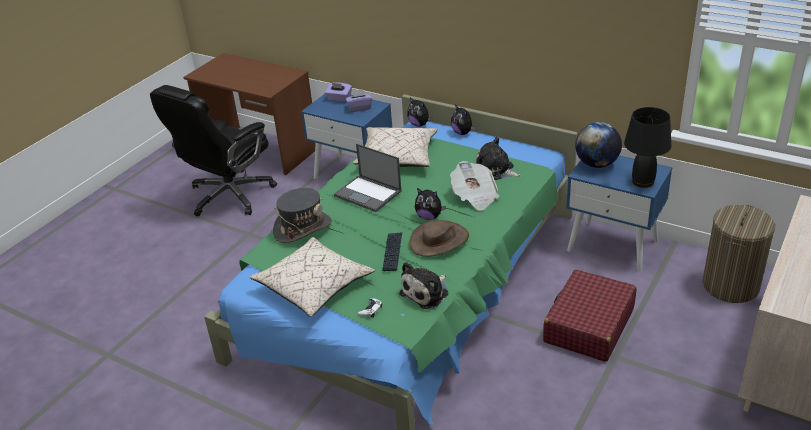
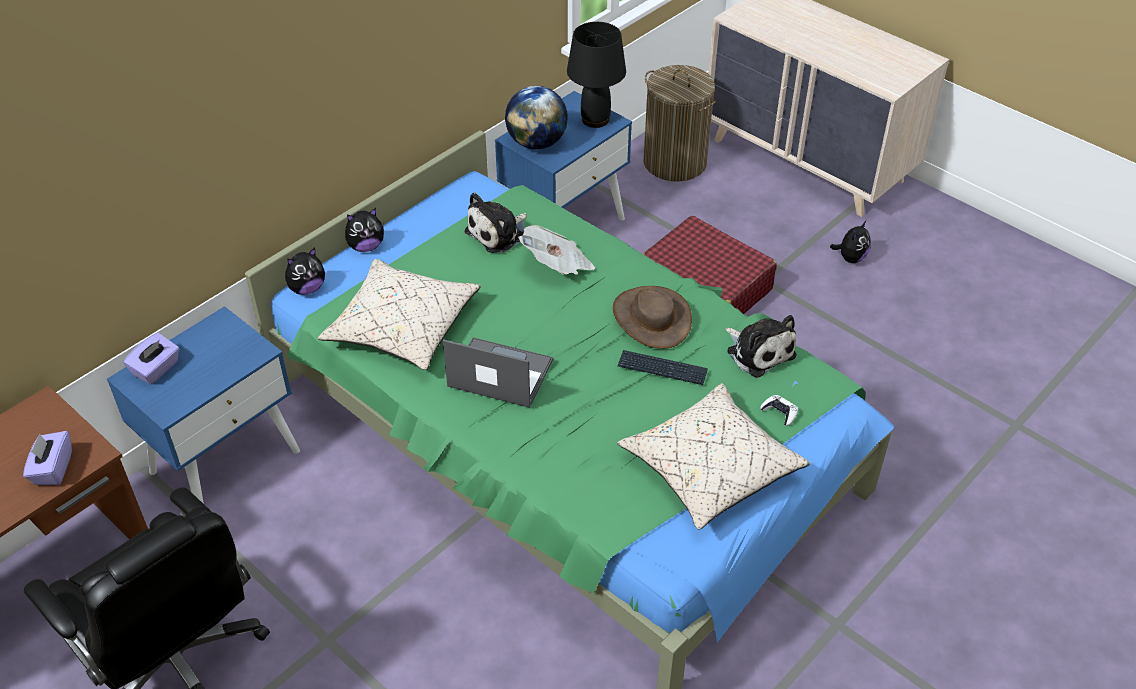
camera: 80 degrees left, 10 degrees up
(303, 228) = (561, 464): grey hat -> none
(359, 108) = (213, 346): purple tissue box -> purple tissue box (53, 469)
(368, 193) = (499, 373): laptop -> laptop turned 120 degrees counterclockwise
(429, 217) = (585, 320): plush toy -> plush toy (850, 258)

